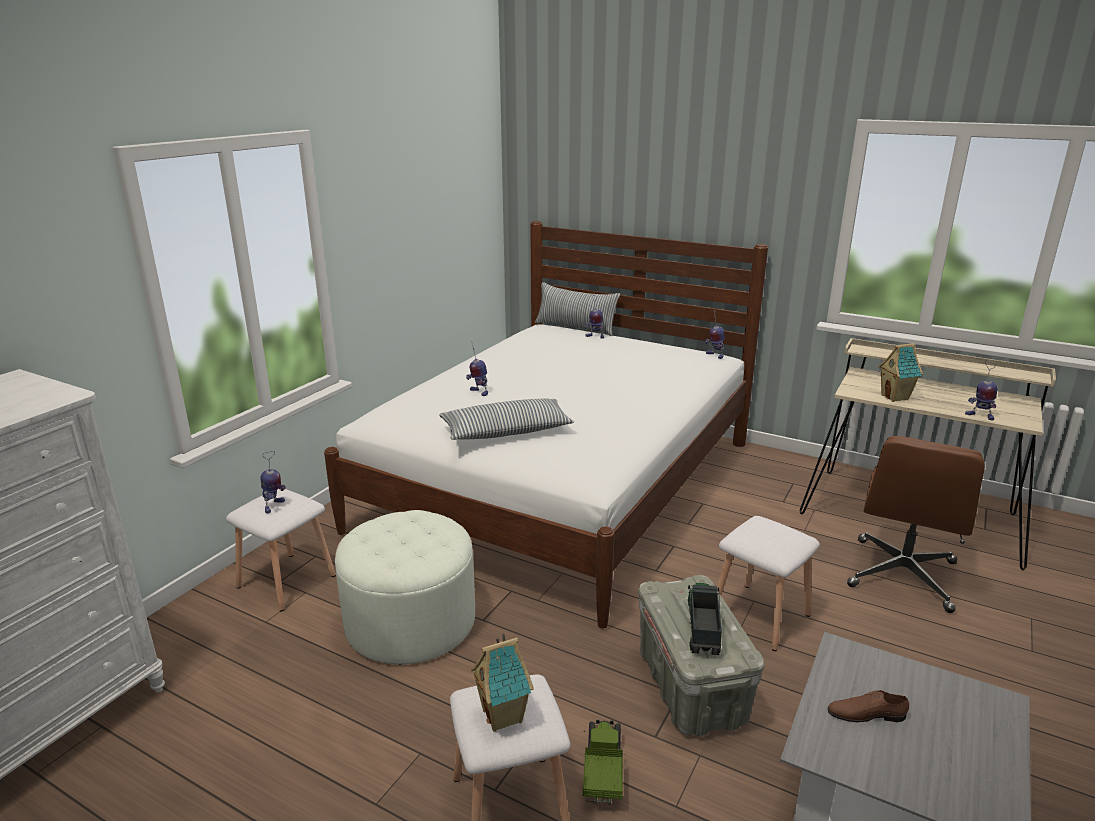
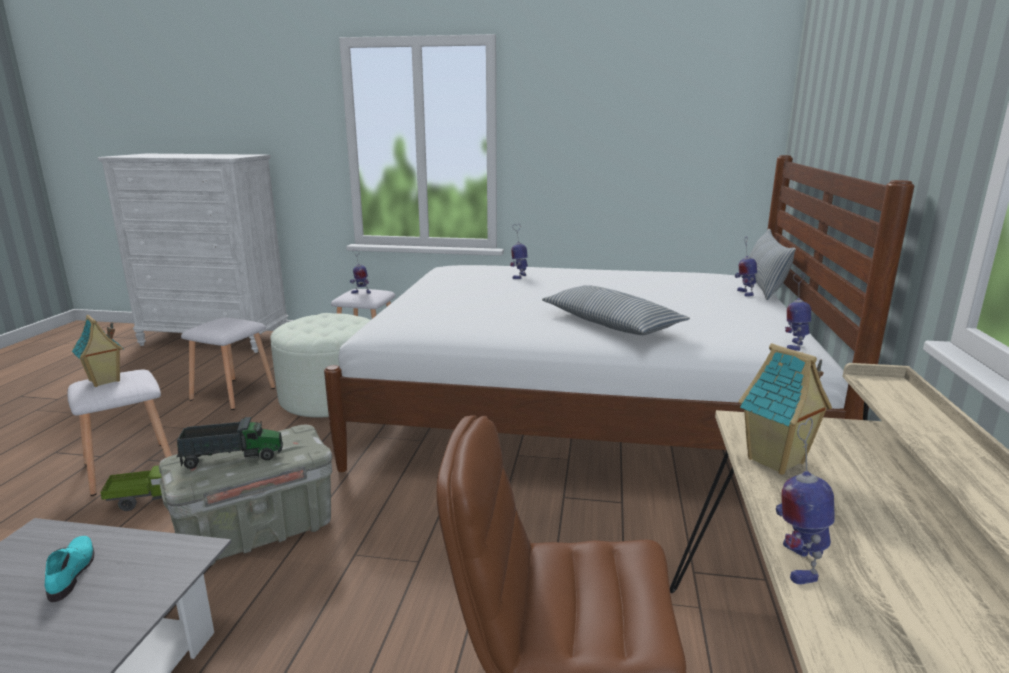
camera: 70 degrees right, 5 degrees down
(506, 431) = (446, 293): pillow -> pillow (611, 324)
(758, 615) = (388, 566): white stool -> white stool (233, 393)
(865, 713) = (73, 570): brown shoe -> turquoise shoe

